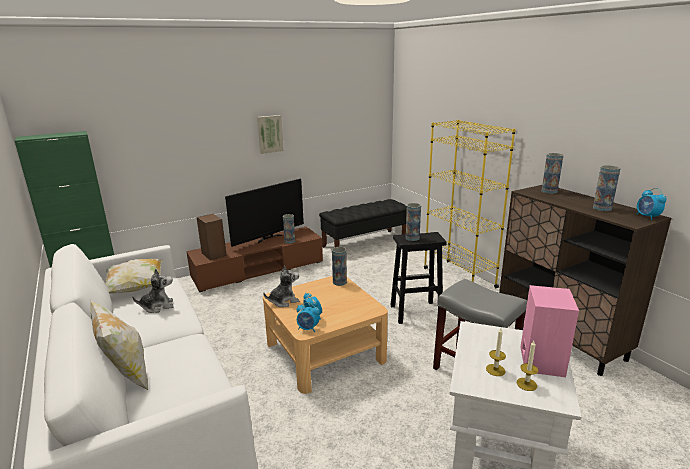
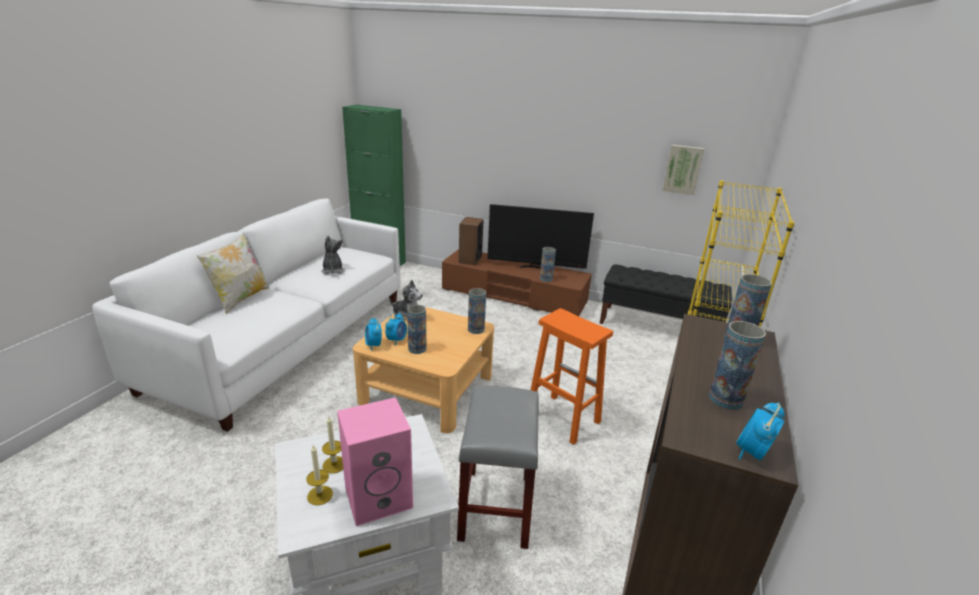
camera: 50 degrees right, 5 degrees up
(136, 288) = (351, 253): pillow -> none
(158, 306) = (333, 270): plush toy -> plush toy turned 135 degrees counterclockwise
(269, 134) = (570, 149): picture -> picture (683, 169)
(412, 238) = (568, 321): vase -> vase (417, 349)
(415, 312) = (561, 418): black stool -> orange stool

